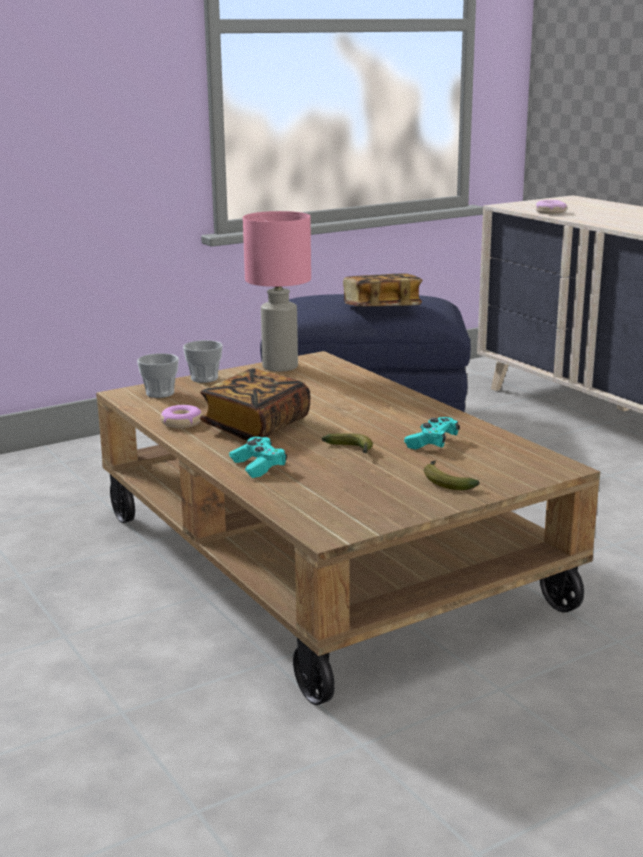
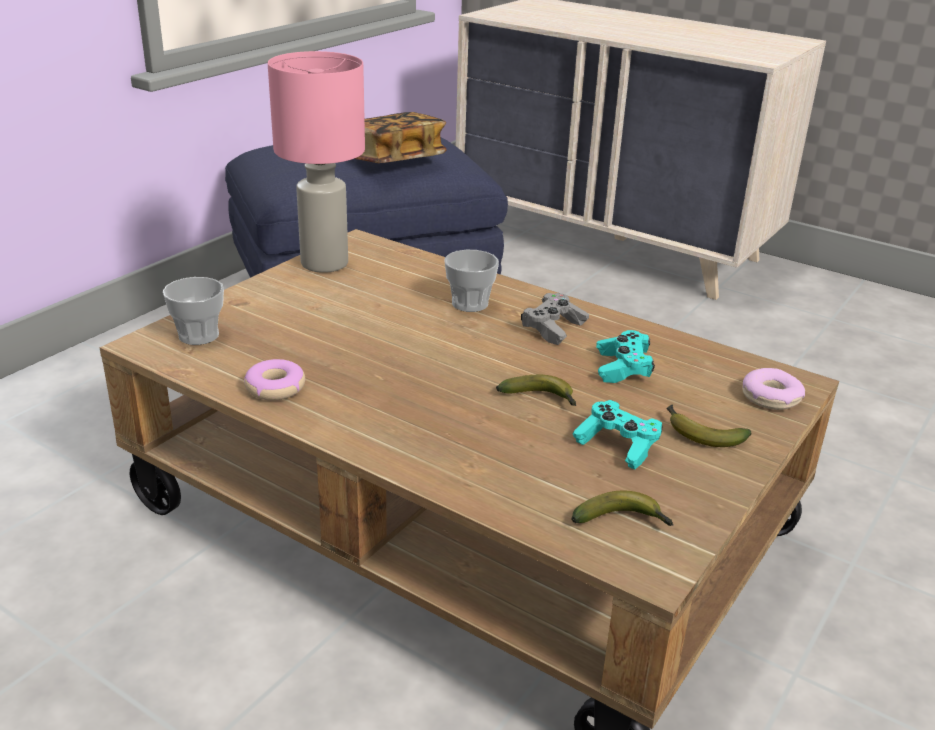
camera: 25 degrees left, 10 degrees up
(204, 378) = (240, 298): cup -> cup (470, 304)
(256, 426) = (383, 376): book -> none
(258, 466) = (450, 454): turquoise game controller -> turquoise game controller (618, 445)
(335, 511) = (623, 521): none -> banana
(406, 417) = (553, 328): none -> grey game controller
(550, 212) = (548, 23): donut -> donut (771, 398)

